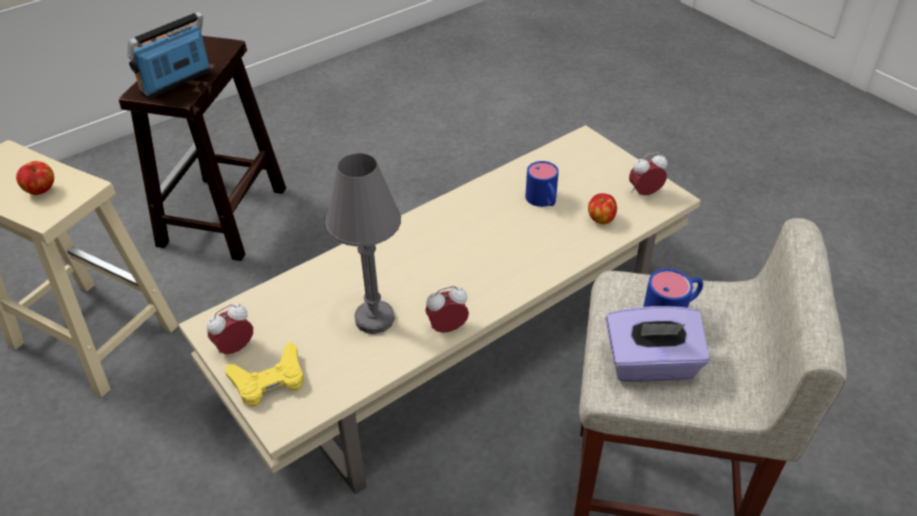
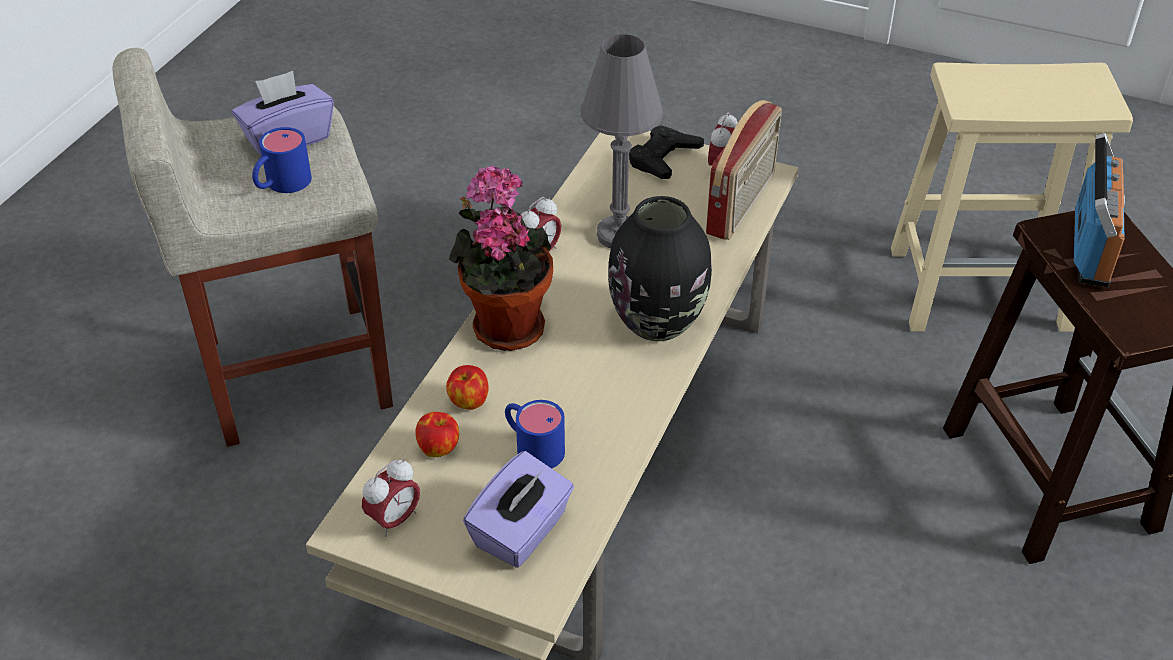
camera: 150 degrees right, 0 degrees up
(41, 190) = (1001, 90): apple -> apple (468, 402)
(259, 306) = (742, 205): none -> radio
(269, 380) = (663, 158): yellow game controller -> black game controller
(408, 242) = (658, 322): none -> black vase
(511, 281) = (504, 324): none -> potted plant
(576, 165) = (521, 532): none -> purple tissue box

